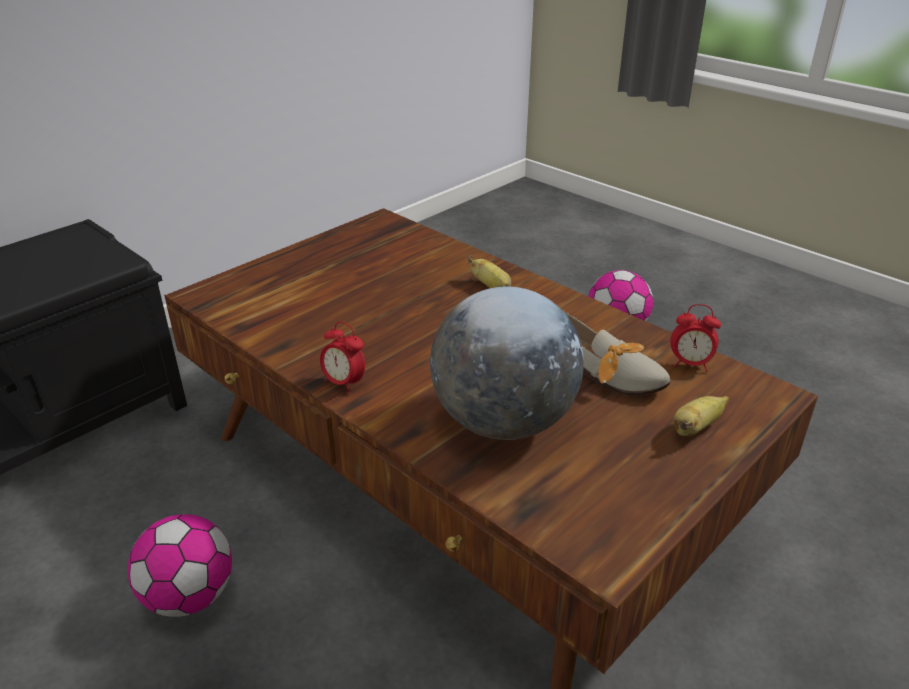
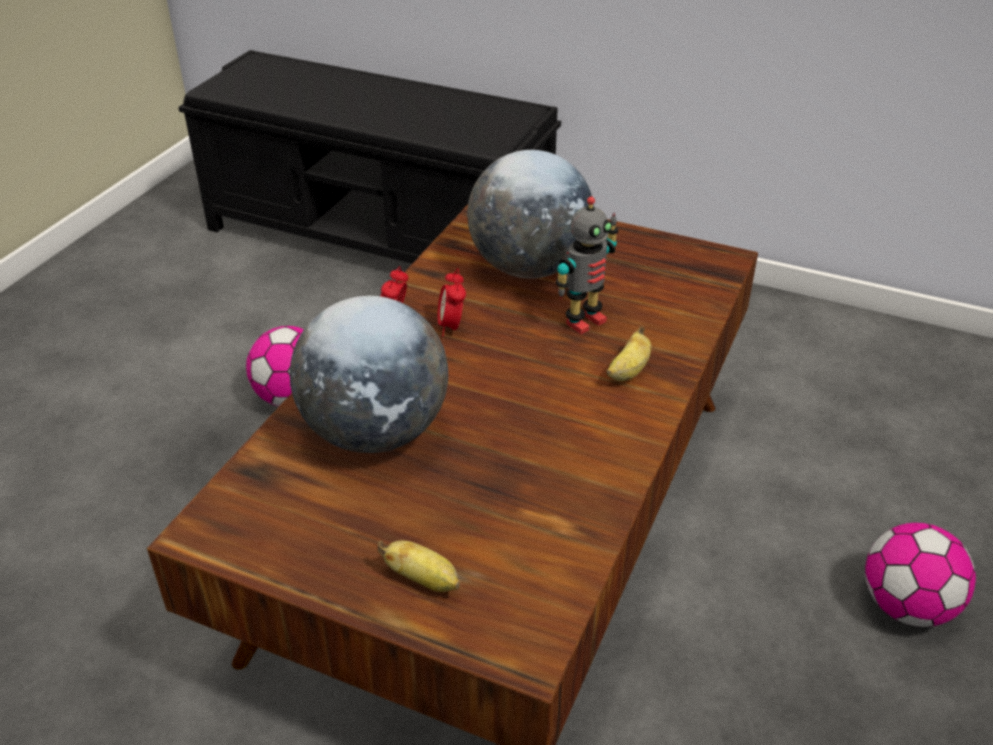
camera: 70 degrees right, 5 degrees up
(319, 297) = (529, 267): none -> globe
(415, 290) = (583, 321): none -> toy robot
(610, 374) = (497, 496): shoe -> none
(690, 364) = (554, 564): alarm clock -> alarm clock (451, 327)

